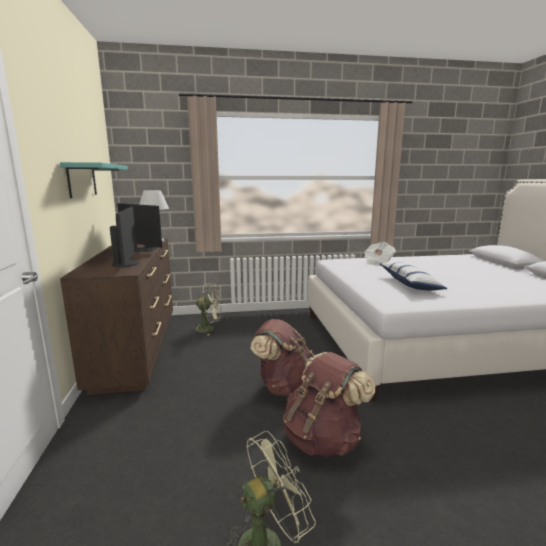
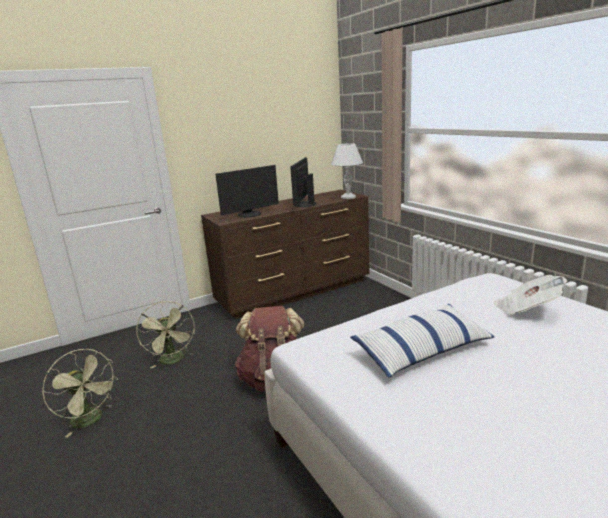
camera: 70 degrees right, 5 degrees up
(82, 180) = (261, 138): turquoise shelf -> none
(209, 329) = (361, 305): green fan -> green fan (173, 361)
(323, 439) = (199, 422): brown backpack -> none

